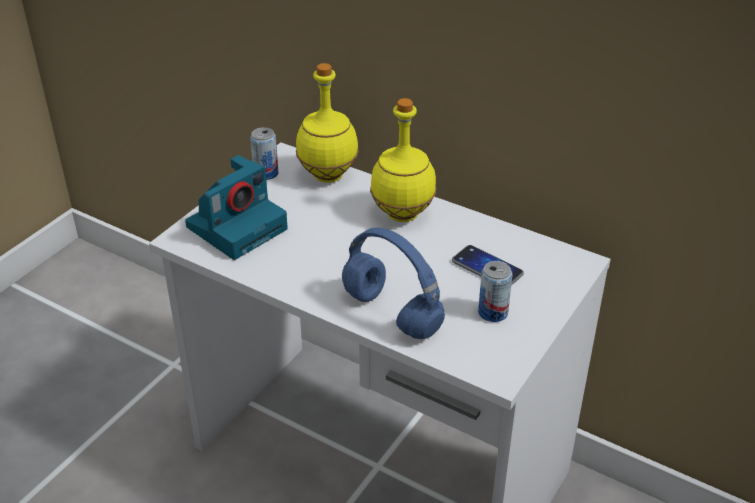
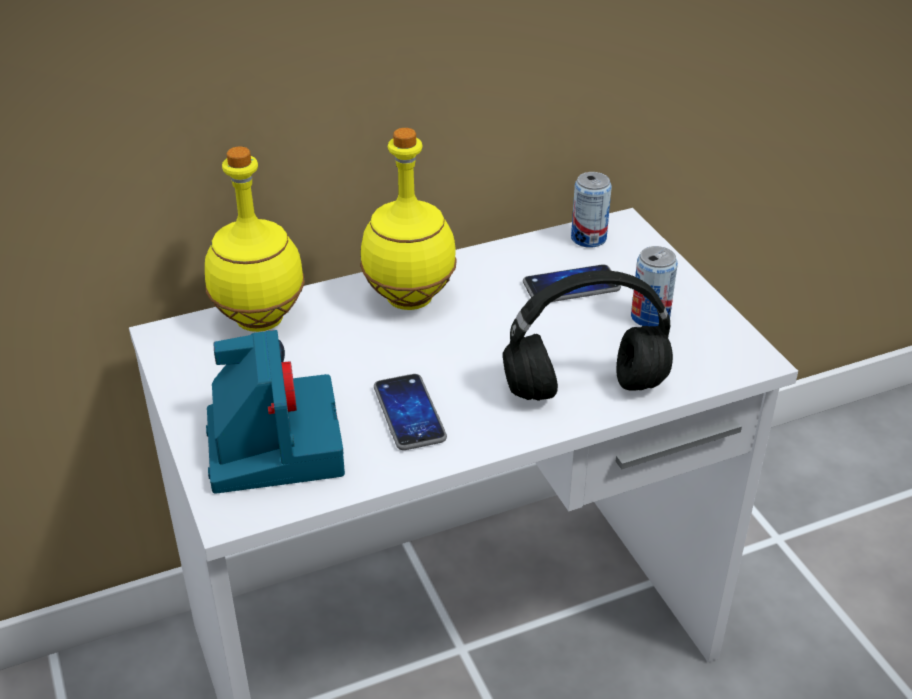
camera: 55 degrees left, 0 degrees up
(266, 173) = (185, 369): can -> can (588, 238)
(303, 259) = (409, 413): none -> phone
(389, 313) = (582, 389): blue headphones -> black headphones

